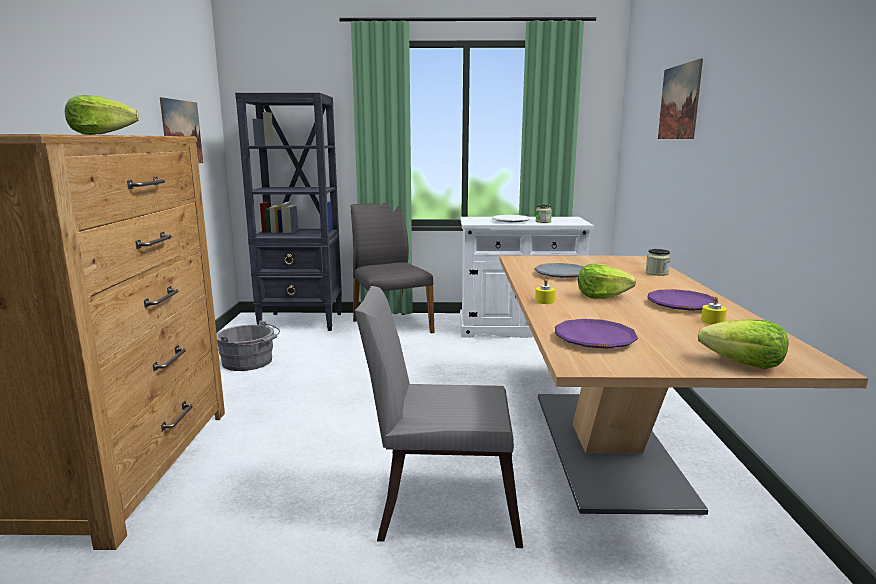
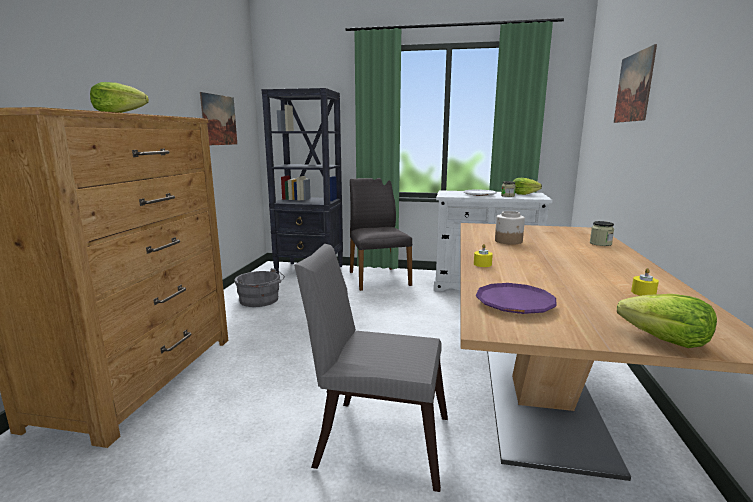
camera: 10 degrees right, 0 degrees up
(561, 274) = (508, 241): grey plate -> jar
(601, 296) = (538, 262): lettuce -> lettuce (524, 194)
(681, 305) = (615, 274): purple plate -> none

